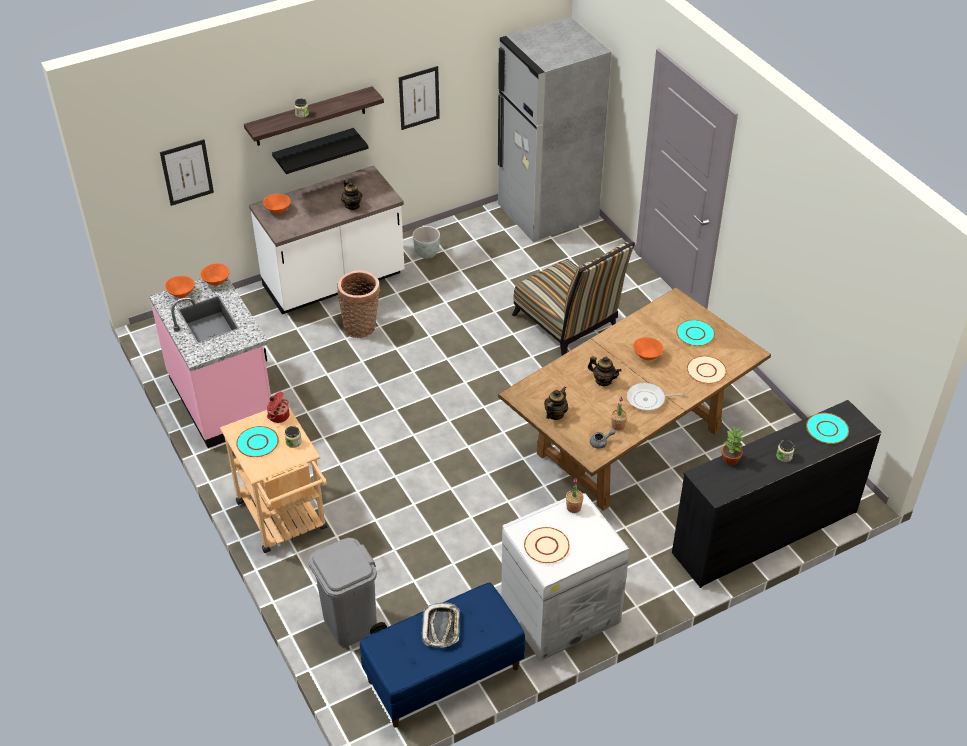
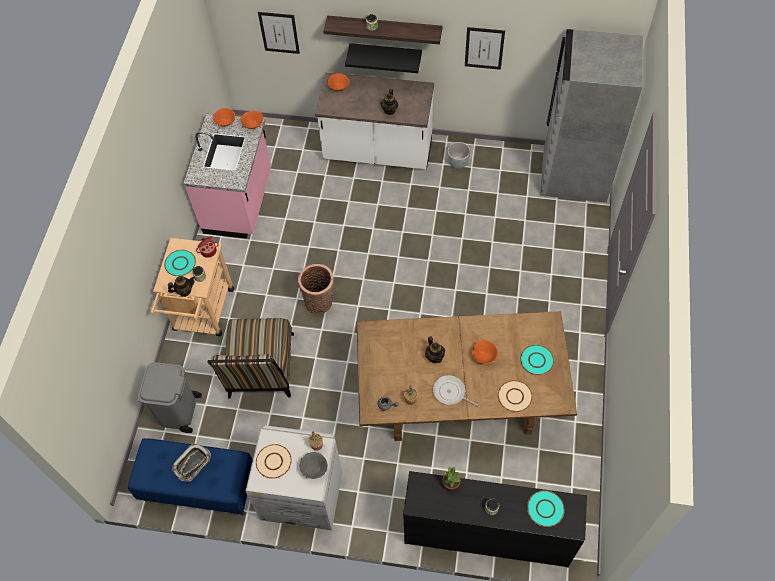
camera: 40 degrees right, 15 degrees up
(362, 327) = (365, 198): basket -> basket (320, 303)
(555, 414) = (378, 362): teapot -> teapot (184, 291)
(569, 325) = (503, 281): chair -> chair (261, 370)
(593, 527) = (314, 469): none -> grey bowl

